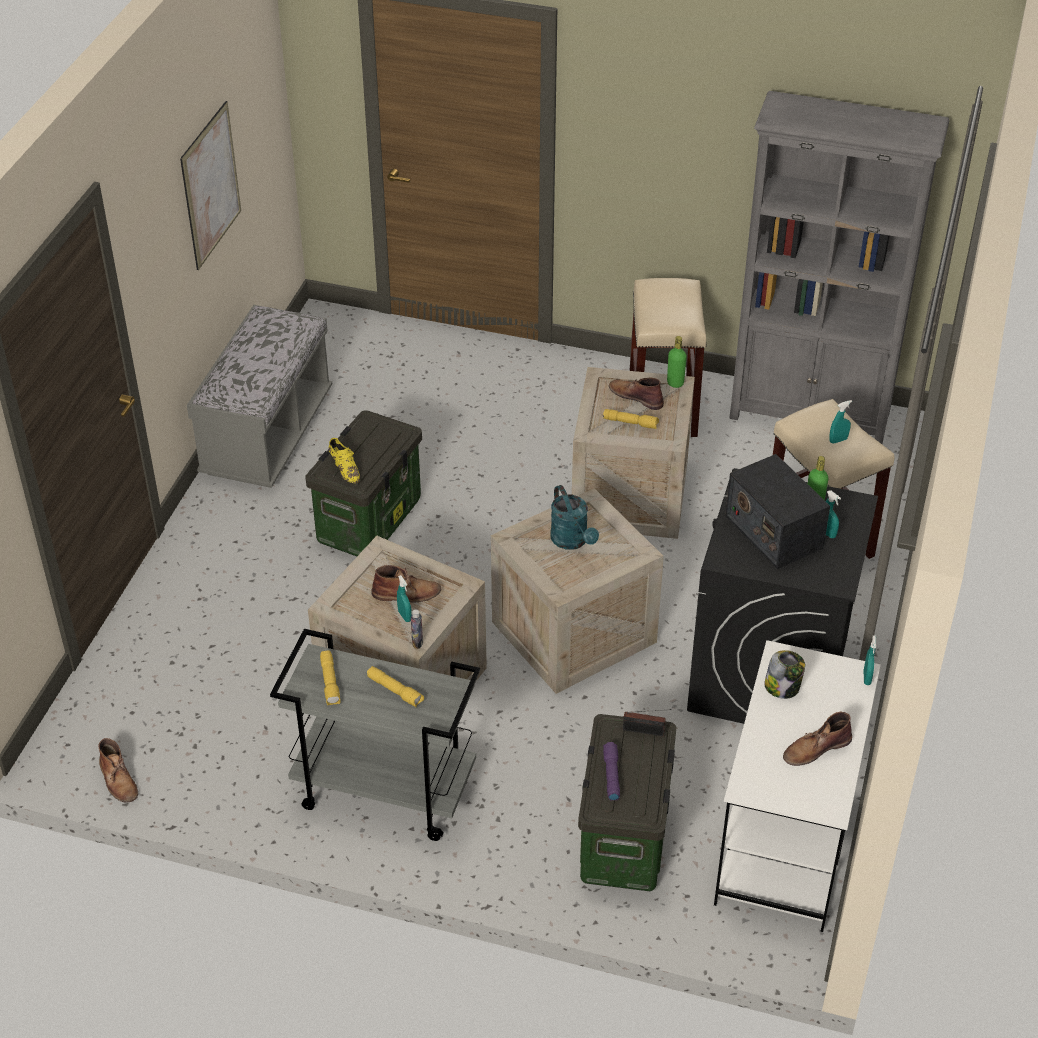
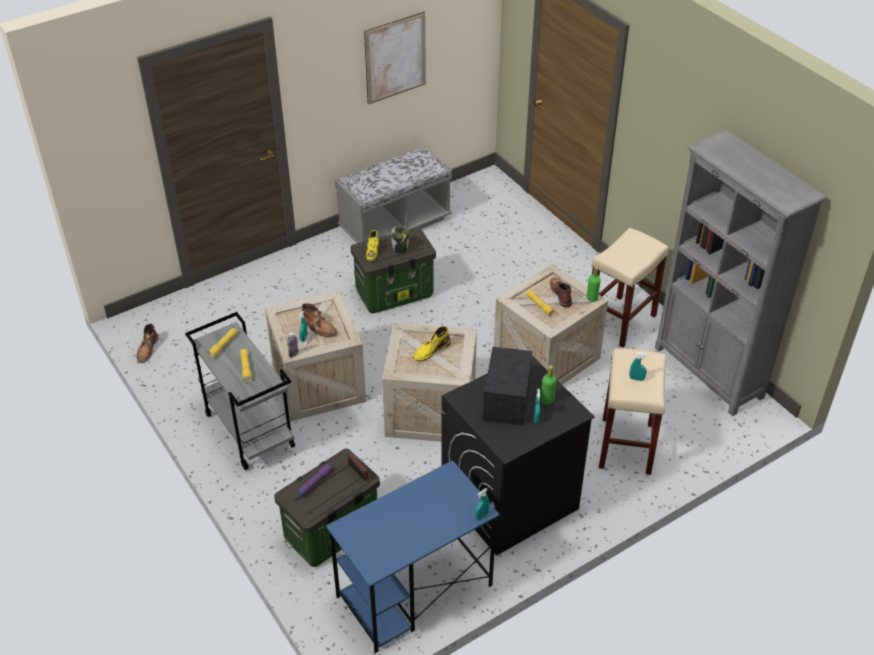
camera: 40 degrees right, 0 degrees up
(572, 541) = (431, 350): turquoise watering can -> yellow boot
(782, 687) = (429, 490): jar -> jar (400, 248)
(786, 839) = (413, 592): white desk -> blue desk
(816, 748) = (405, 533): brown boot -> none

